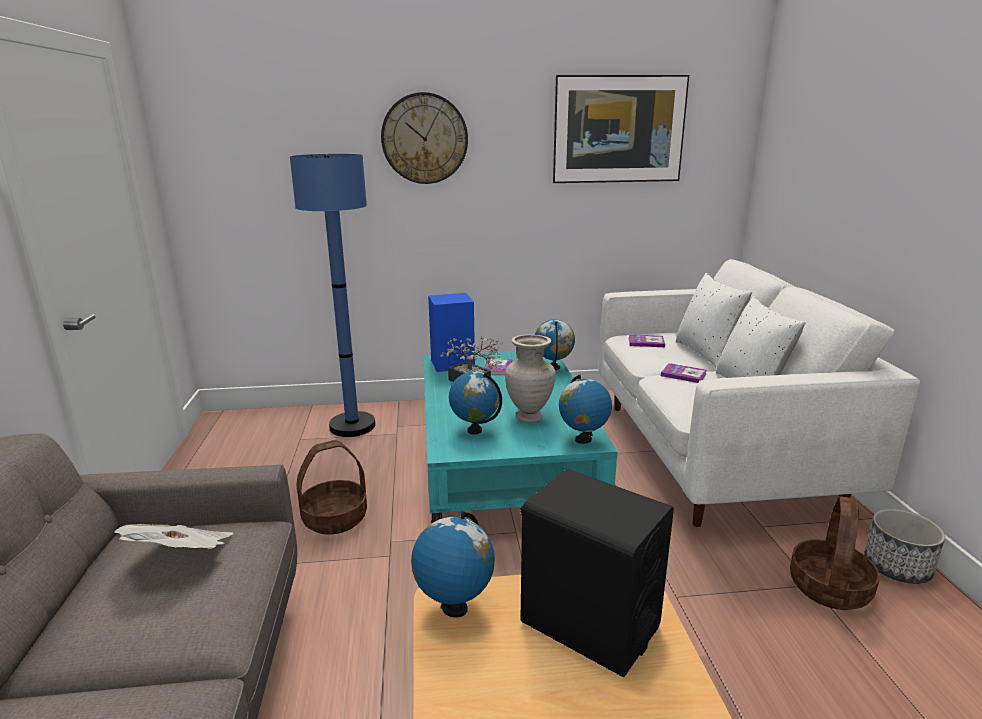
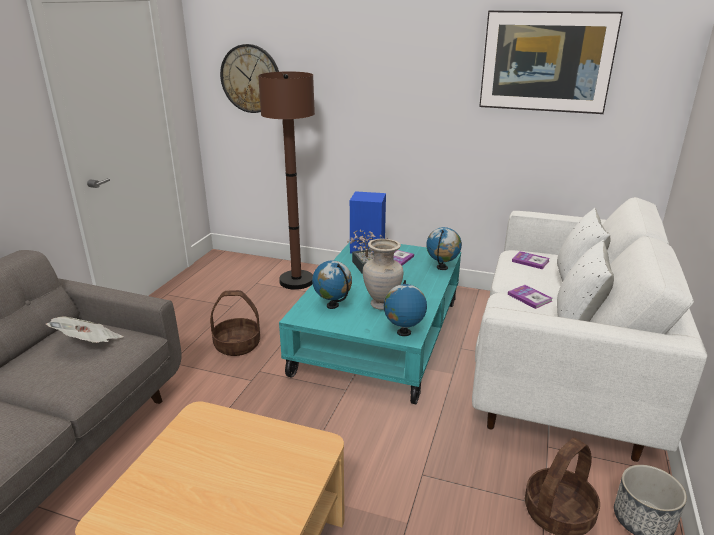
camera: 25 degrees right, 5 degrees up
(352, 426) = (296, 281): blue floor lamp -> brown floor lamp
(424, 139) = (373, 62): wall clock -> wall clock (251, 79)
(454, 608) = (199, 421): globe -> none
(589, 624) = (266, 460): black speaker -> none

